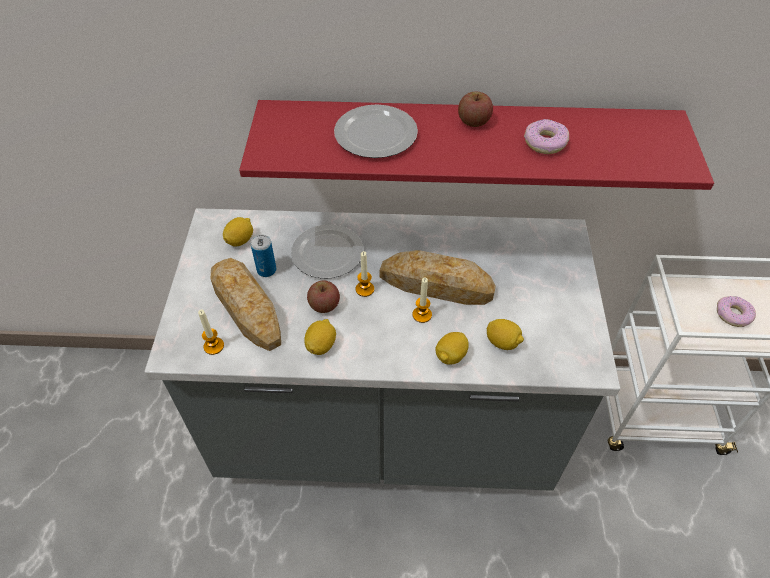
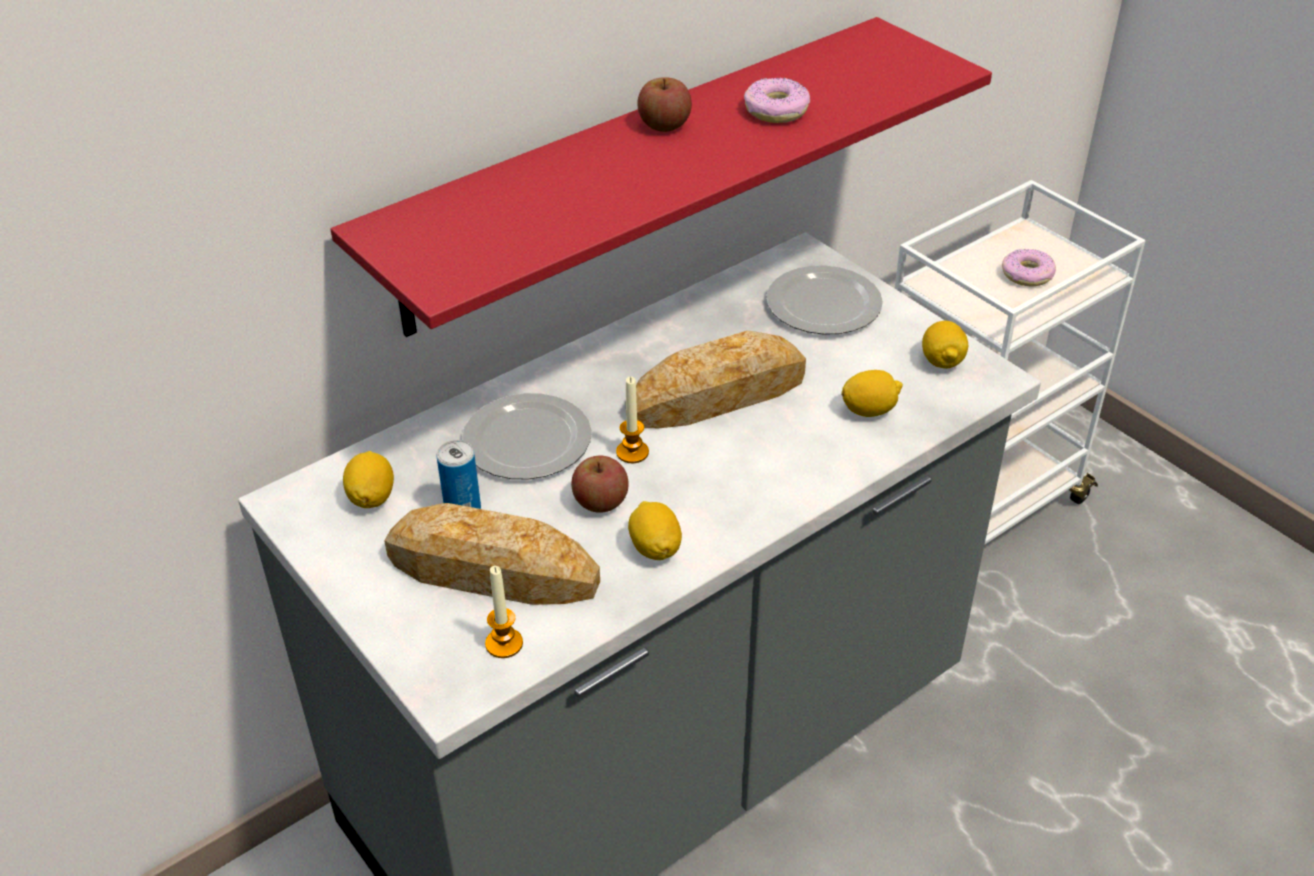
camera: 40 degrees left, 10 degrees down
(377, 134) = (563, 191): plate -> plate (824, 303)
(422, 315) = (741, 438): candle -> none
(450, 356) = (829, 460): lemon -> lemon (942, 361)

